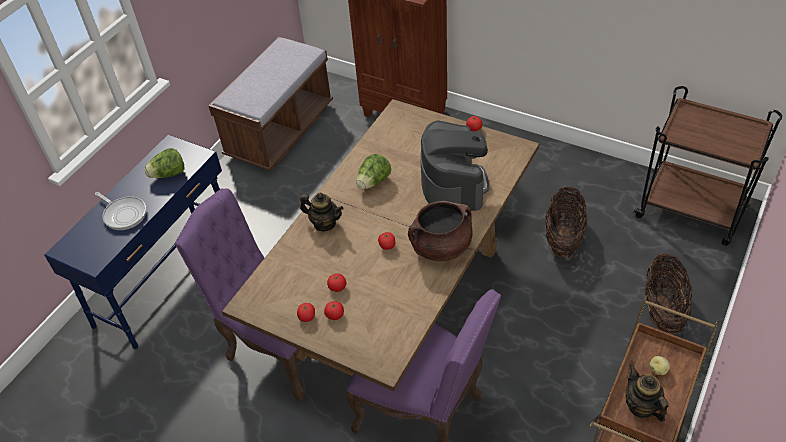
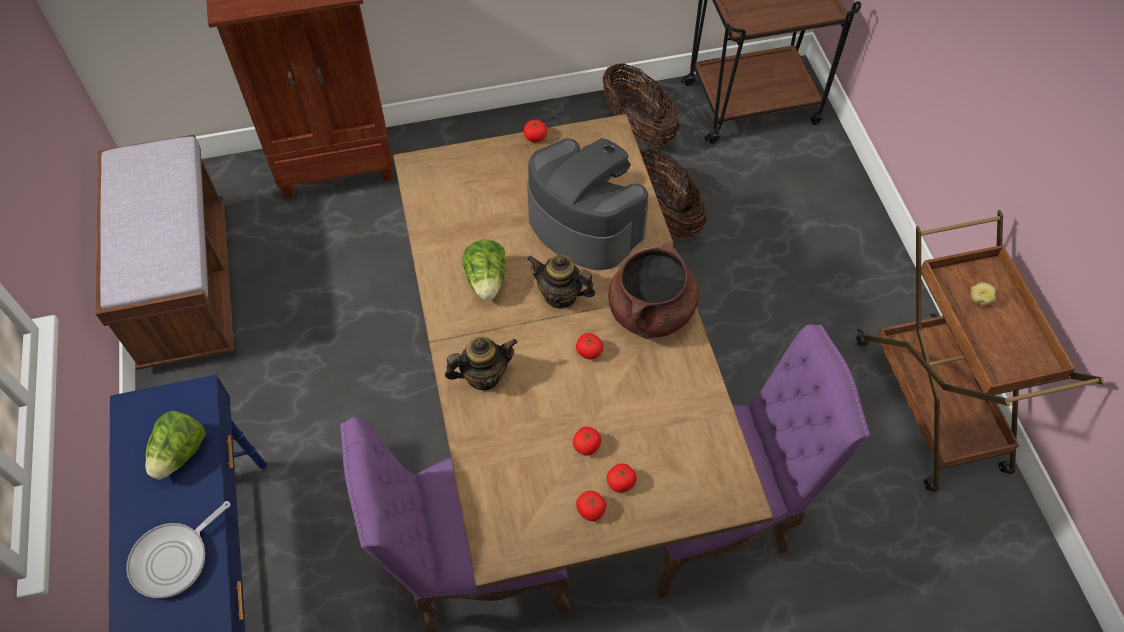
camera: 45 degrees left, 10 degrees up
(124, 214) = (174, 559): frying pan -> frying pan turned 135 degrees clockwise
(641, 406) = (1003, 349): teapot -> teapot (560, 295)
(662, 310) = (824, 231): basket -> basket (637, 127)

